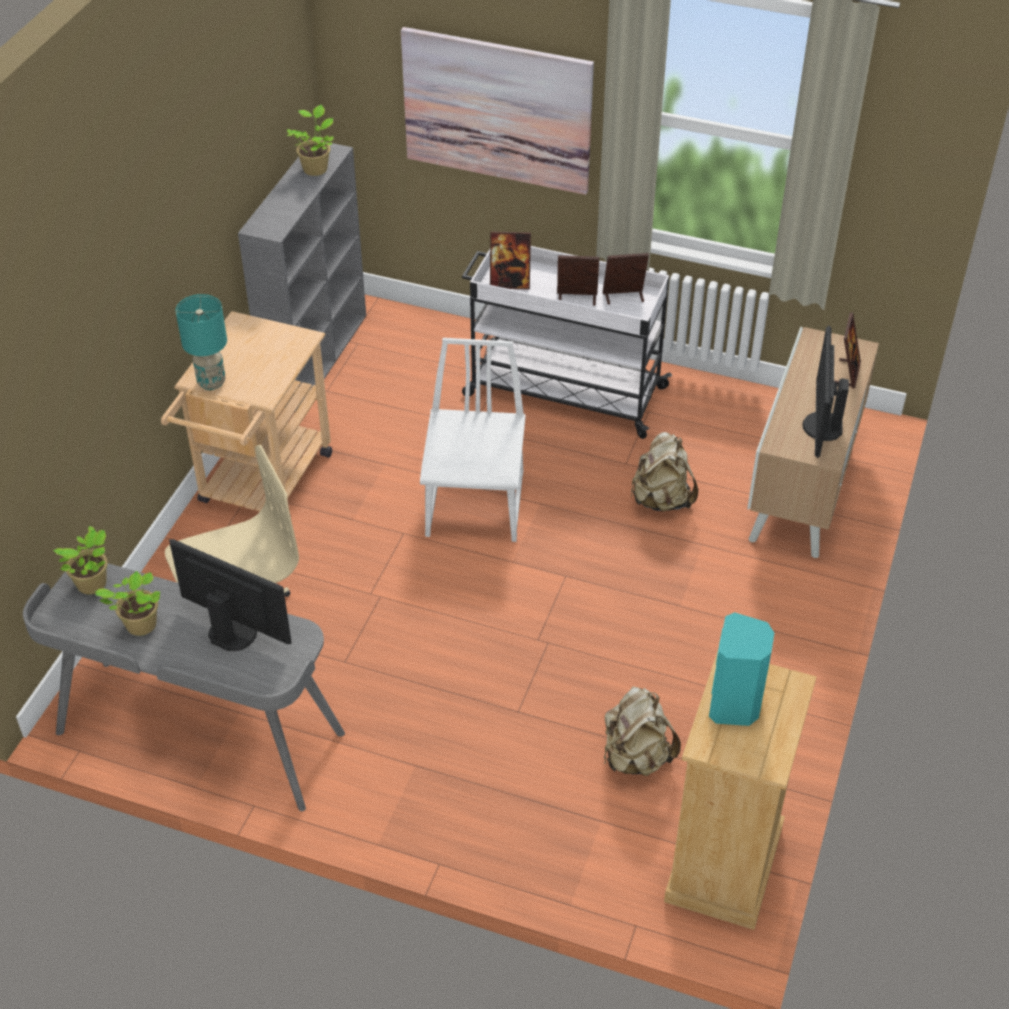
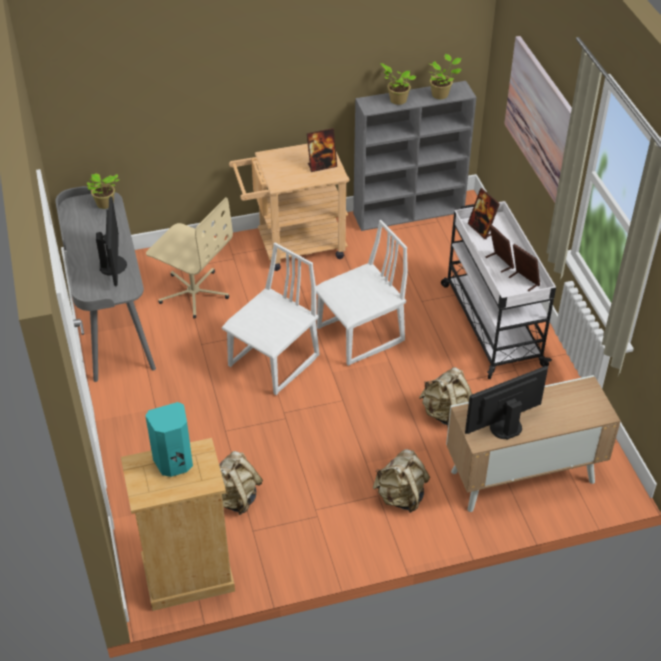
camera: 55 degrees right, 0 degrees up
(139, 626) = (91, 233): potted plant -> potted plant (396, 100)
(211, 382) = (268, 162): turquoise table lamp -> none
(445, 605) = (274, 362): none -> white chair
(752, 602) = (401, 496): none -> beige backpack
(847, 373) = (571, 417): picture frame -> picture frame (322, 165)

